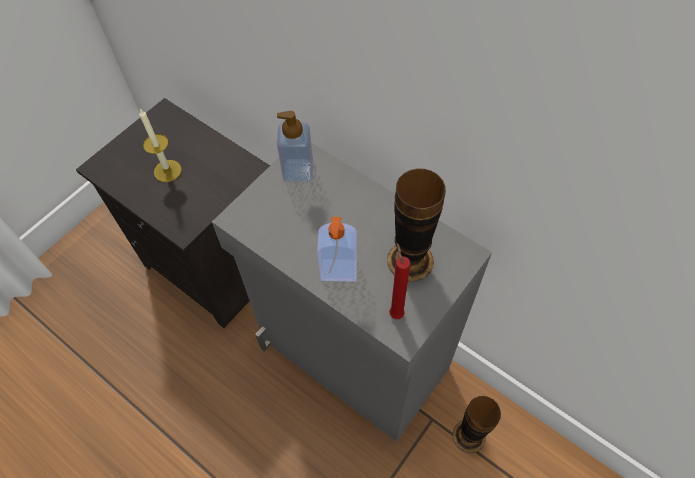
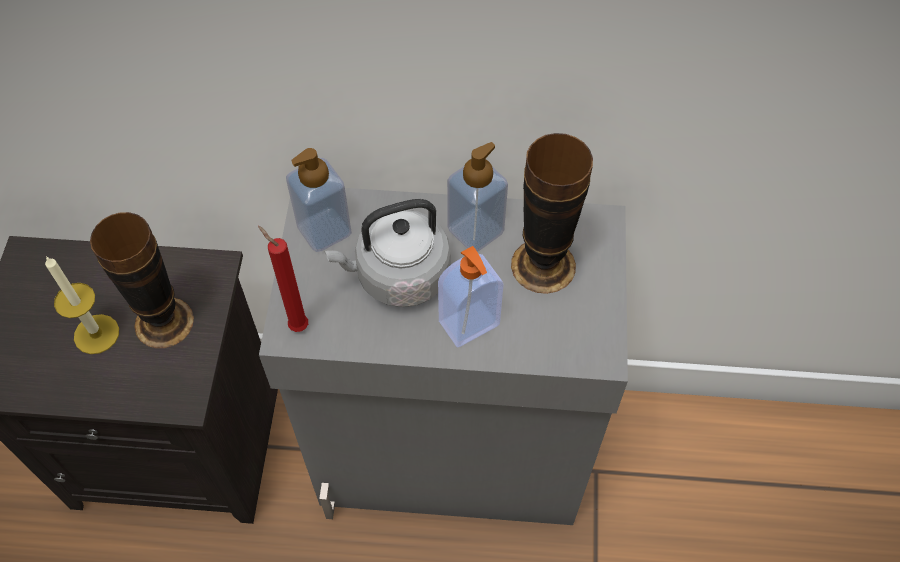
camera: 35 degrees left, 0 degrees up
(319, 219) = (398, 276): none -> grey kettle
(384, 217) = (475, 230): none -> soap dispenser
(395, 312) = (571, 334): red candle -> red candle (296, 325)
(469, 436) = (649, 464): vase -> vase (164, 322)

